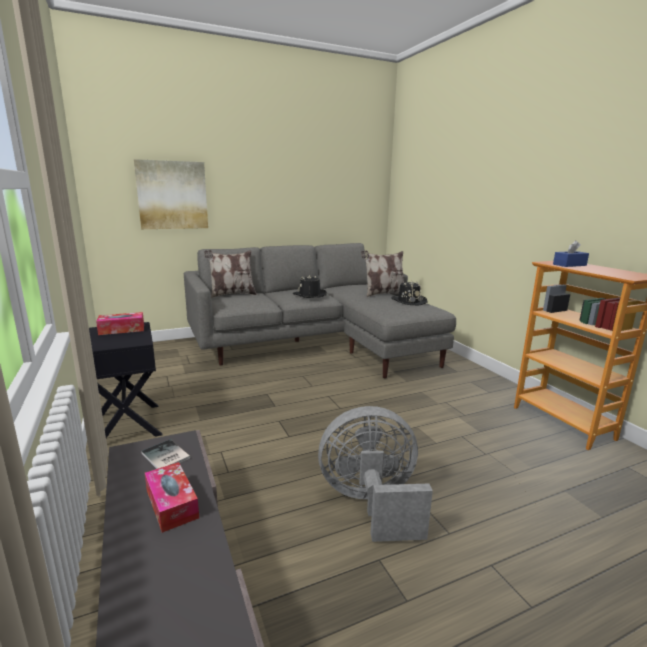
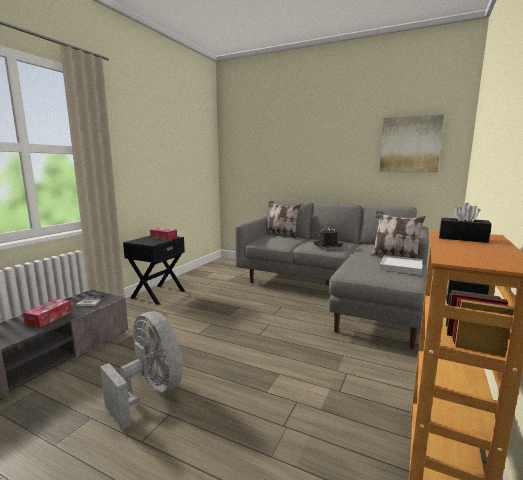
camera: 50 degrees right, 5 degrees down
(172, 195) = (266, 163): picture -> picture (410, 144)
(409, 301) = (401, 267): black hat -> white tray
(569, 265) = (462, 238): blue tissue box -> black tissue box

